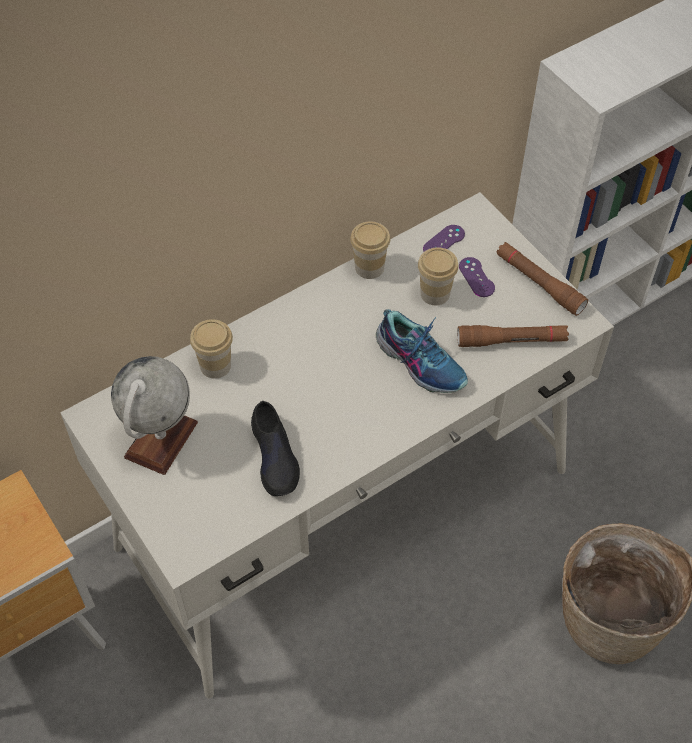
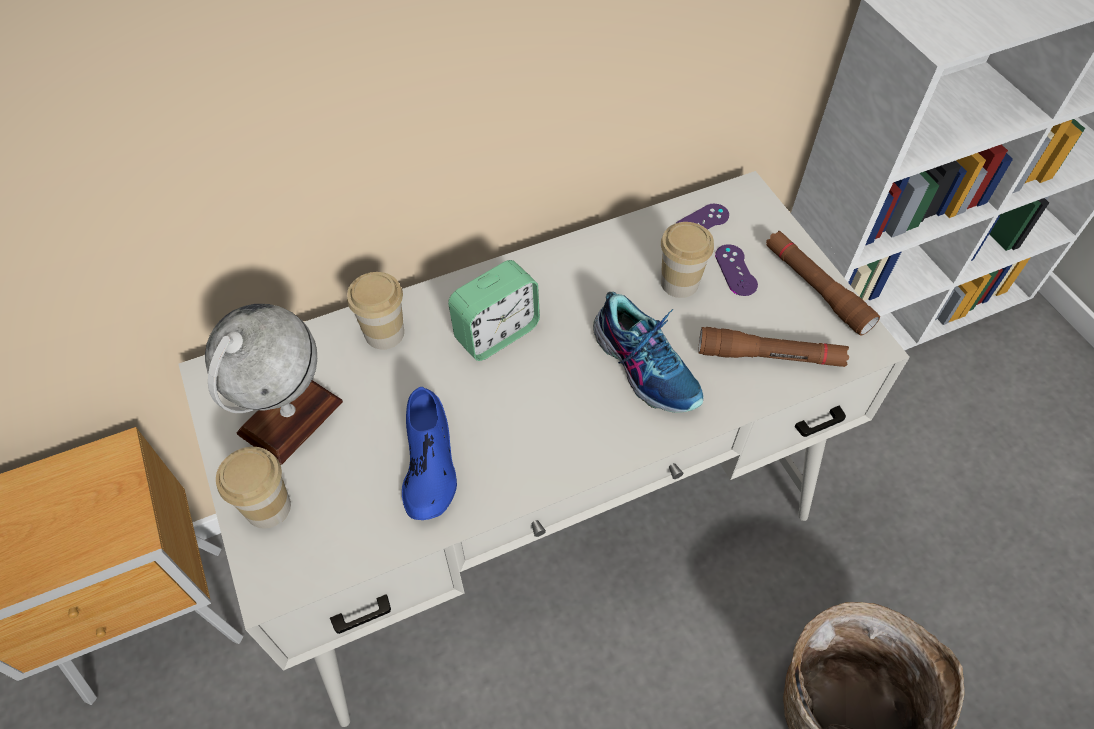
camera: 10 degrees right, 0 degrees up
(275, 456) = (429, 463): black shoe -> blue shoe
(302, 353) = (496, 333): none -> alarm clock
(369, 267) = (603, 240): cup -> cup (268, 507)

